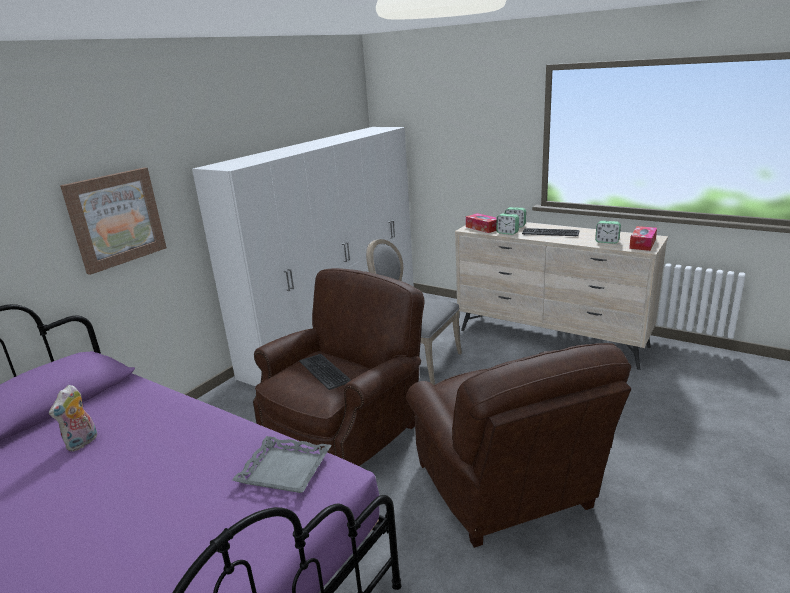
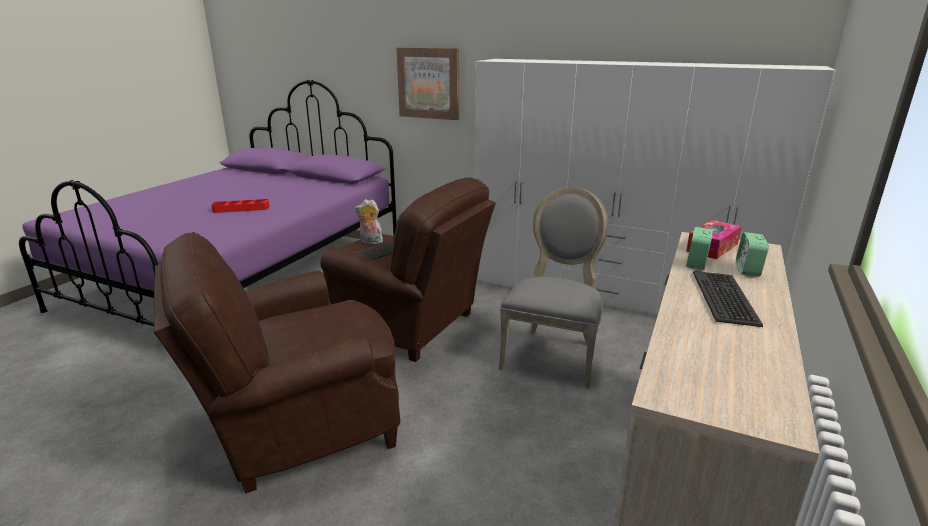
camera: 80 degrees right, 0 degrees up
(83, 443) = (282, 189): plush toy -> plush toy (370, 242)
(171, 466) = (241, 209): none -> red tray
(285, 469) = (213, 234): grey tray -> none
(607, 241) = (699, 351): alarm clock -> none
(642, 244) = (708, 396): tissue box -> none

